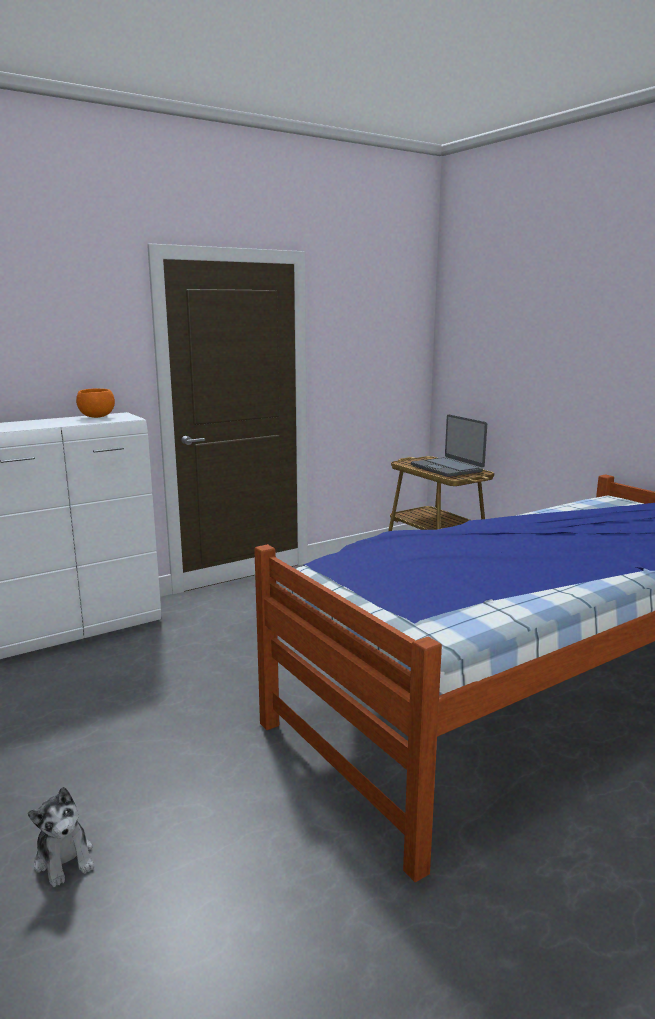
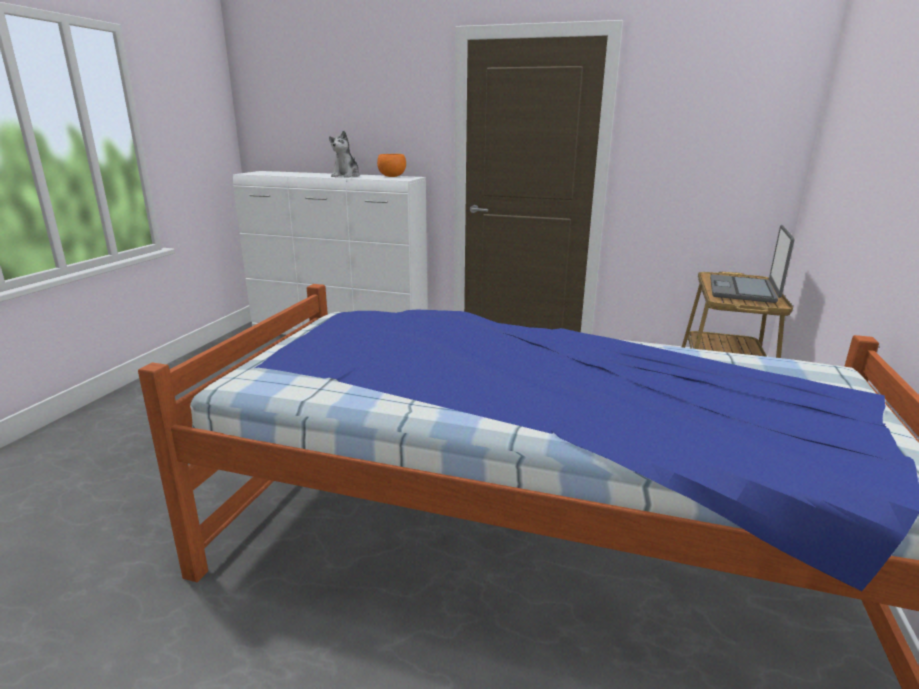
camera: 50 degrees right, 5 degrees up
(65, 859) = (137, 440): plush toy -> plush toy (346, 176)

